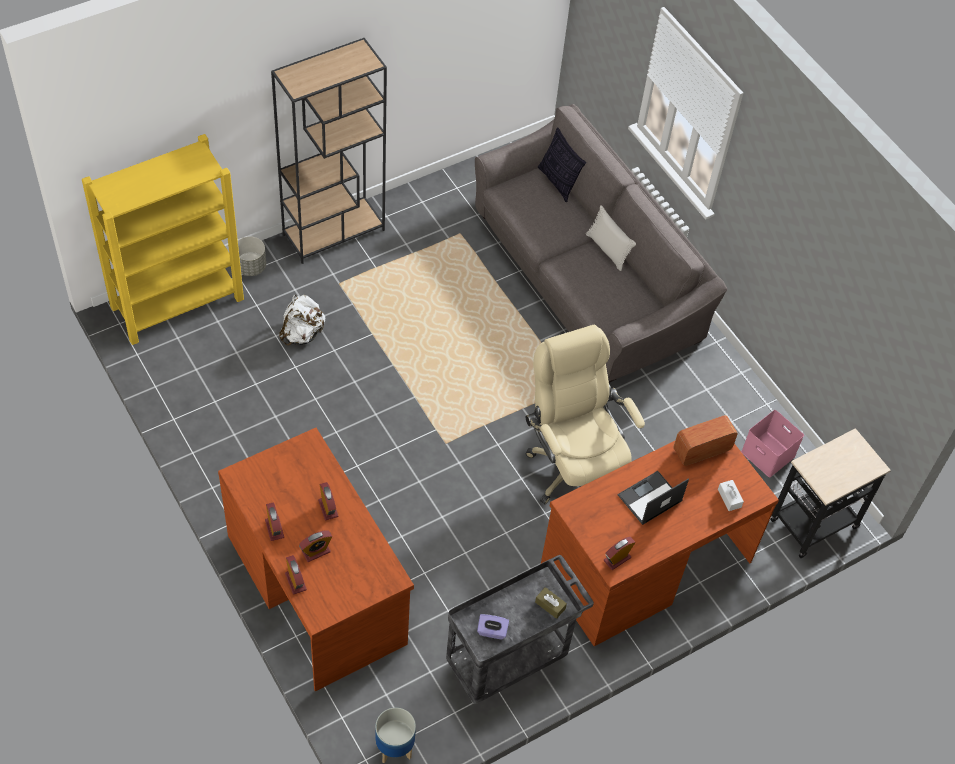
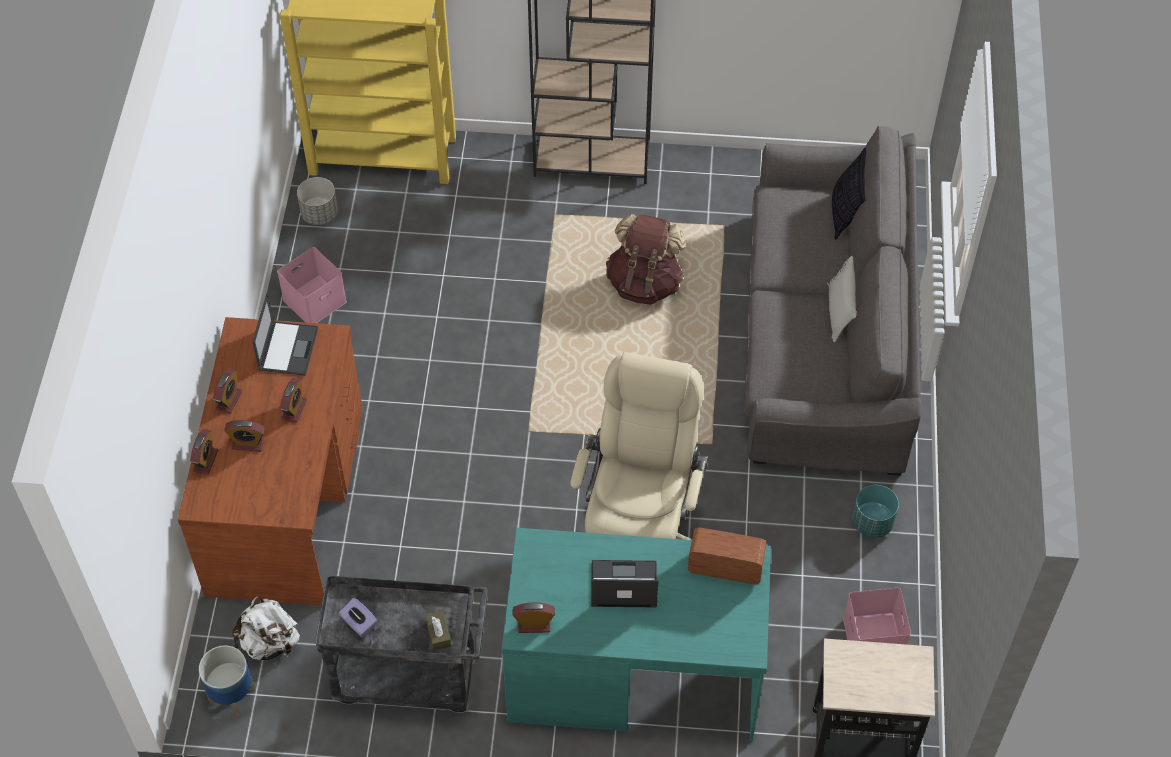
camera: 40 degrees right, 0 degrees up
(216, 435) = (314, 302): none -> pink storage box
(250, 266) = (481, 155): grey planter -> grey planter (319, 214)
(285, 467) = (288, 348): none -> laptop
(302, 334) = (476, 246): white backpack -> white backpack (270, 643)
(440, 300) = (645, 283): none -> brown backpack
(644, 563) = (633, 671): brown desk -> turquoise desk
(710, 381) = (872, 523): none -> turquoise planter
(729, 498) = (711, 635): white tissue box -> none

